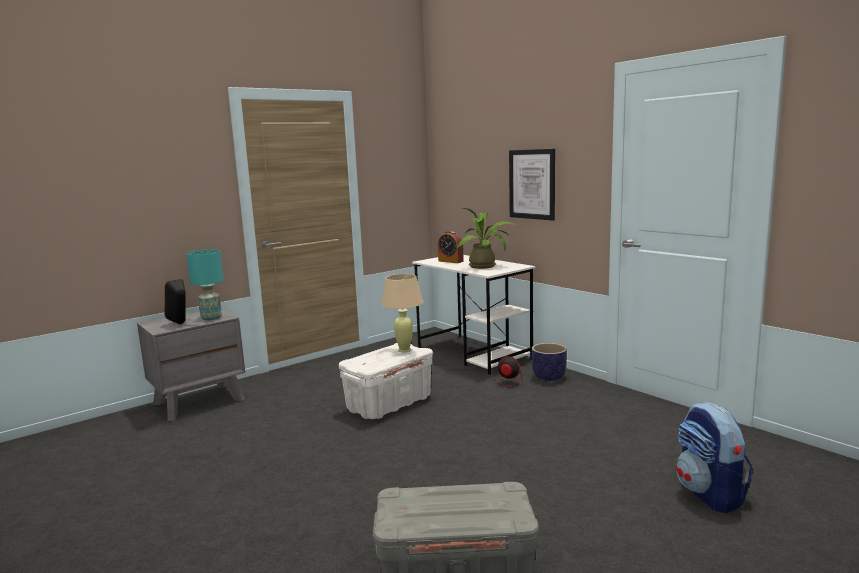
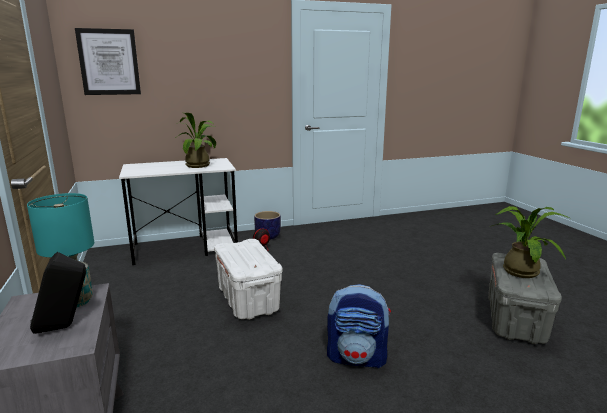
camera: 70 degrees left, 5 degrees up
(404, 350) = (243, 246): beige table lamp -> none
(450, 261) = (153, 169): alarm clock -> none
(457, 501) = (519, 269): none -> potted plant
(532, 184) = (217, 90): picture -> picture (109, 62)
(710, 494) = (439, 241): backpack -> backpack (357, 358)

